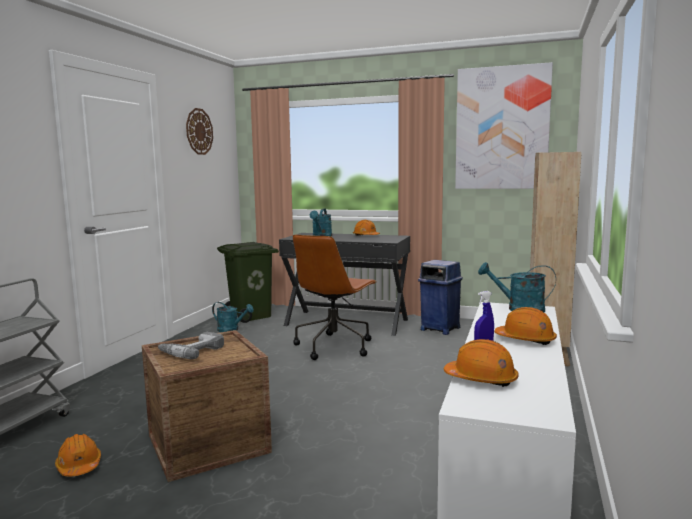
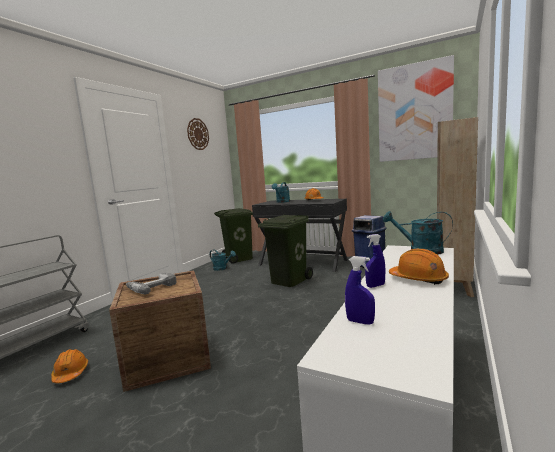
camera: 10 degrees right, 0 degrees up
(334, 346) = (288, 280): brown office chair -> green trash can
(481, 379) = (360, 322): orange hard hat -> blue spray bottle

